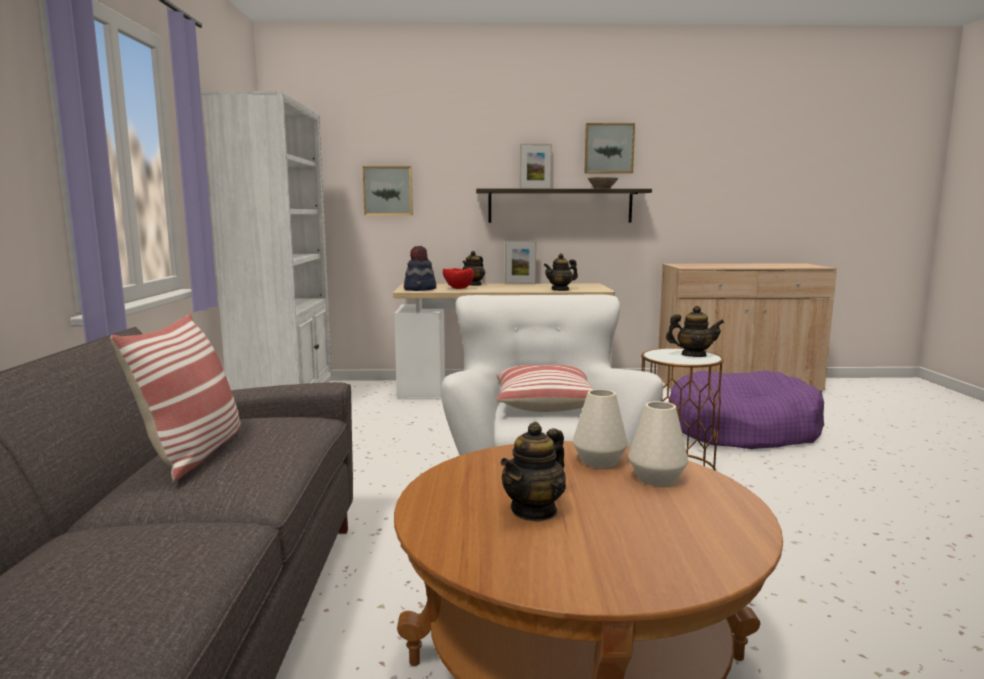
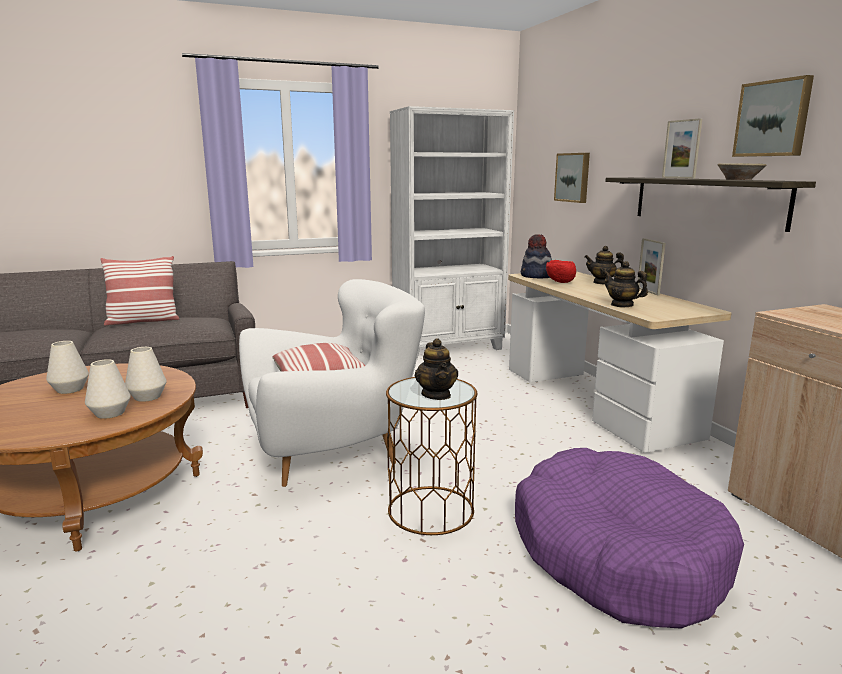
camera: 70 degrees right, 5 degrees up
(534, 511) = (70, 389): teapot -> white vase

